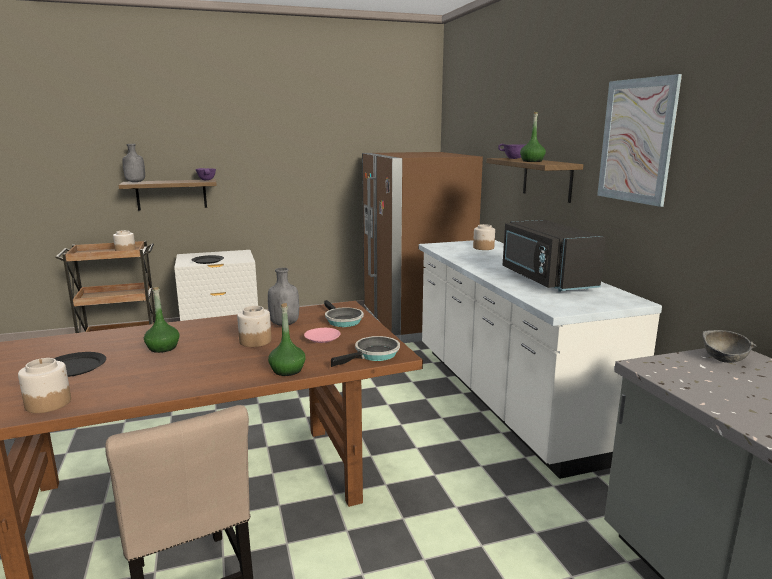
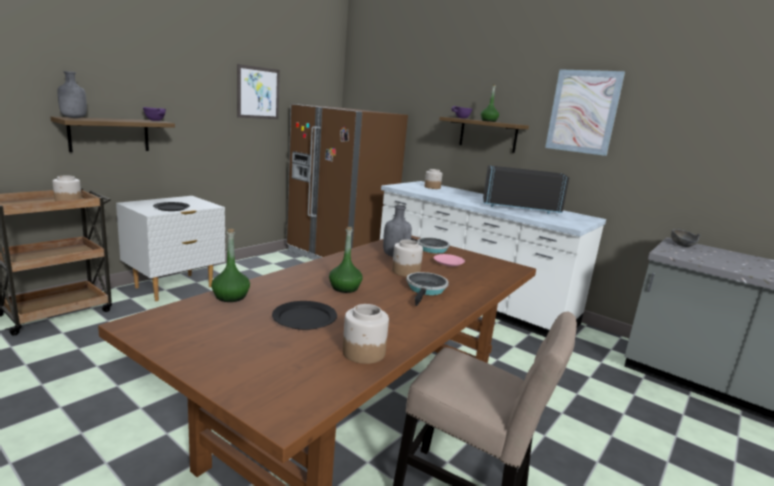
camera: 35 degrees left, 0 degrees up
(287, 370) = (479, 289): green bottle -> green bottle (231, 297)
(323, 144) = (258, 93): none -> picture
(374, 355) = (504, 269): frying pan -> frying pan (426, 290)
(545, 279) = (520, 207): black microwave -> black microwave turned 150 degrees clockwise

